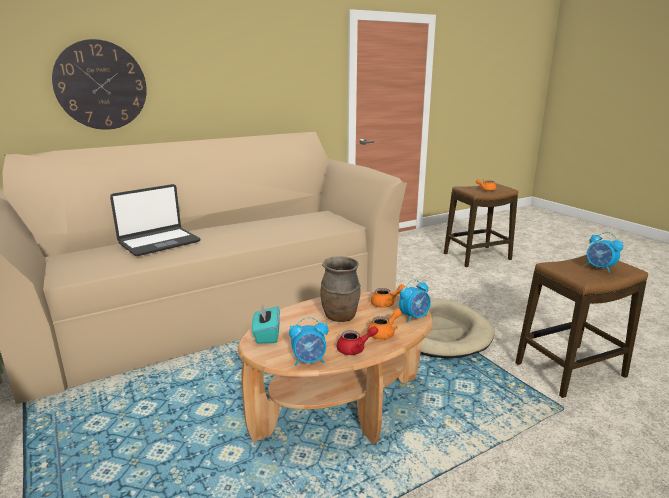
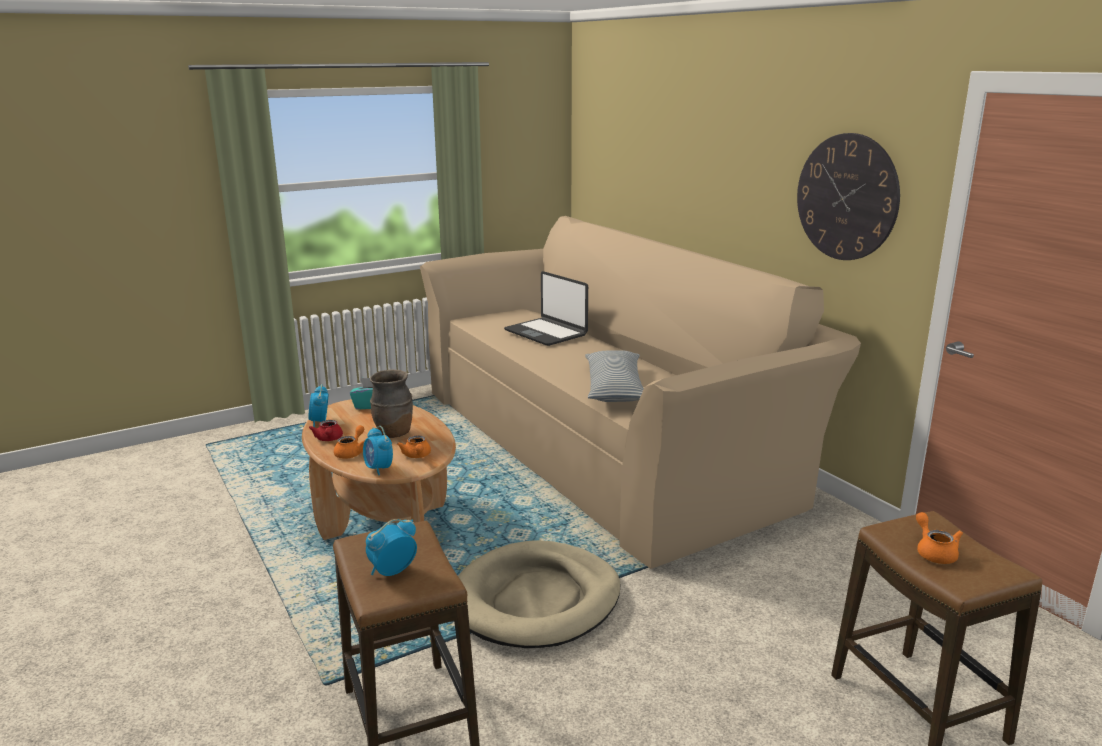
camera: 90 degrees right, 0 degrees up
(101, 85) = (654, 166): wall clock -> wall clock (846, 197)
(298, 228) = (615, 388): none -> pillow
(384, 333) = (351, 452): orange teapot -> orange teapot turned 120 degrees counterclockwise

